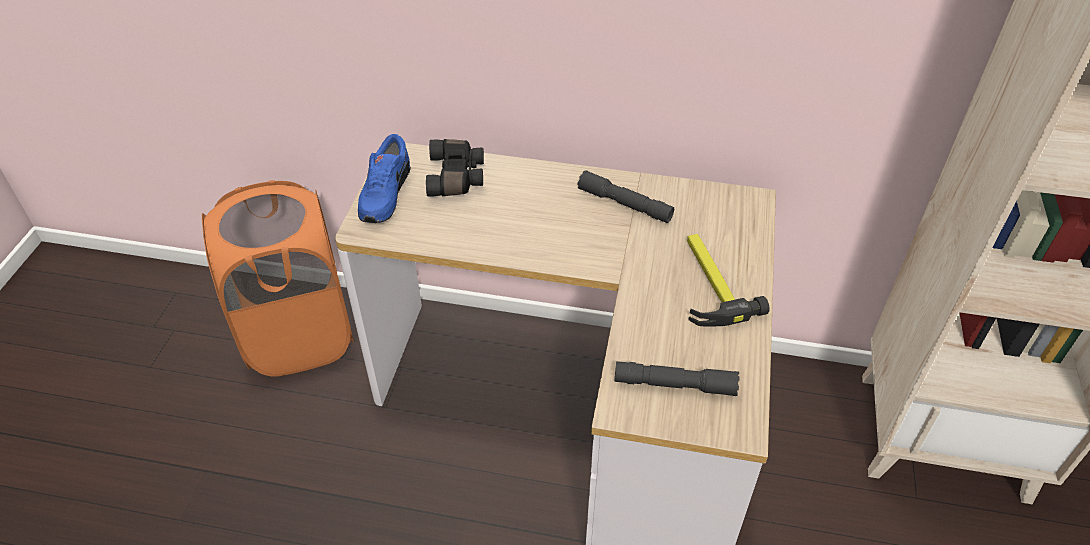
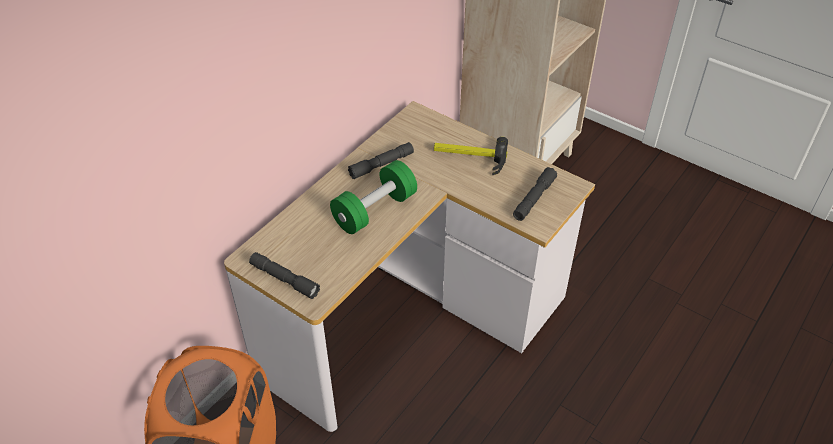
camera: 65 degrees left, 0 degrees up
(384, 194) = (284, 279): blue shoe -> grey flashlight
(457, 177) = (295, 234): black binoculars -> none
(539, 227) = (375, 210): none -> green dumbbell

